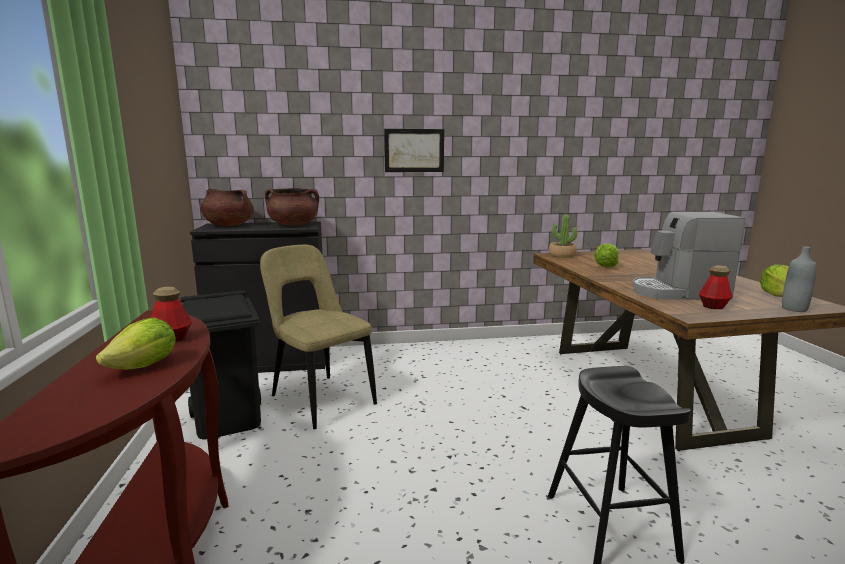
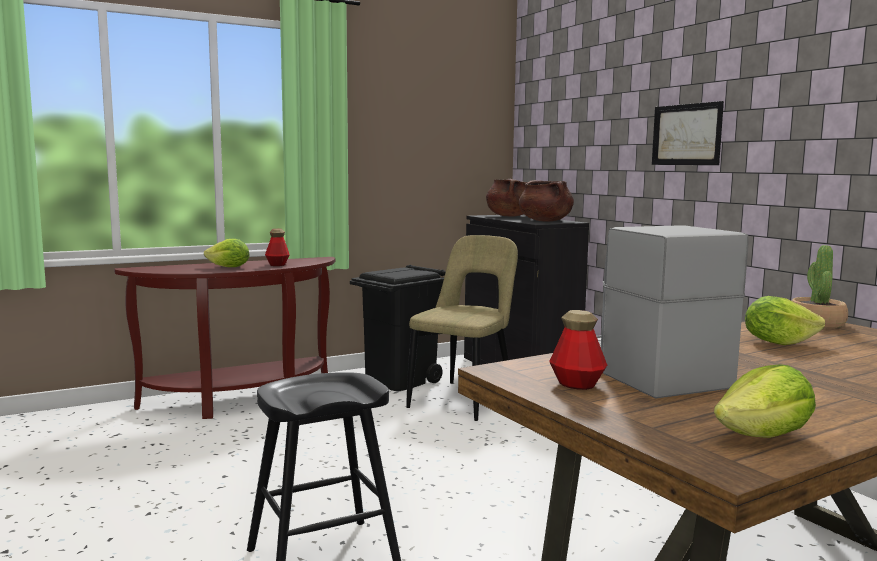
camera: 70 degrees right, 5 degrees down
(794, 309) = (646, 433): grey bottle -> none

